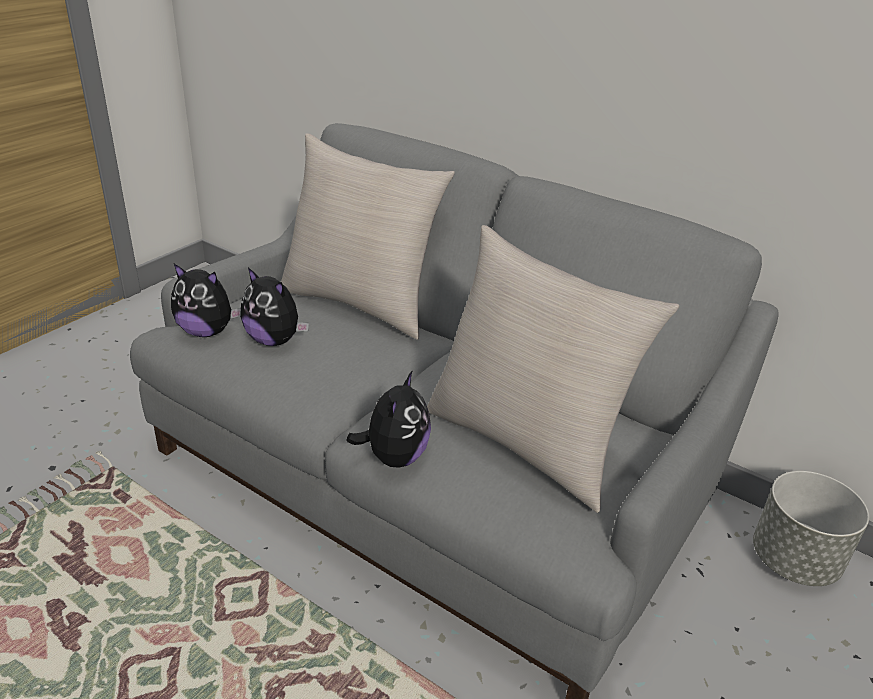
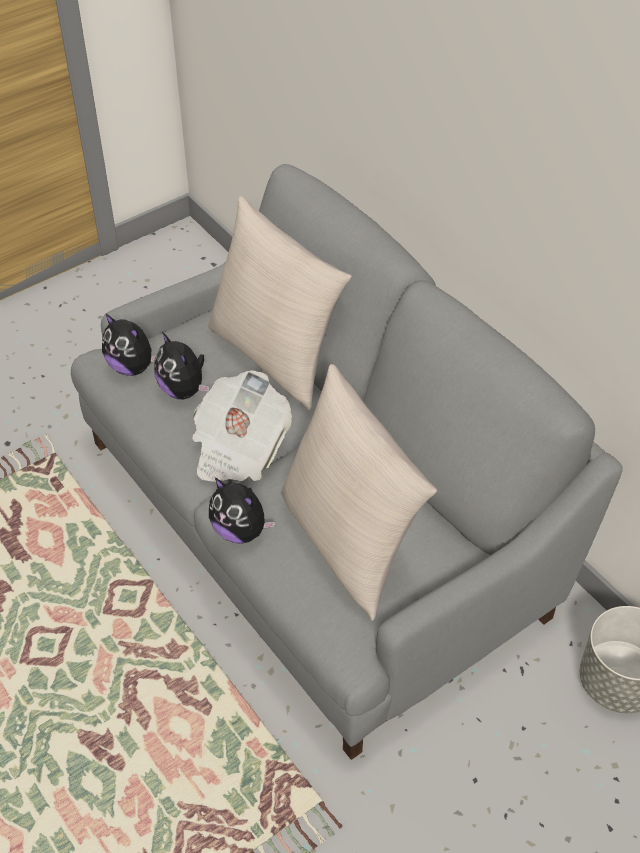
camera: 20 degrees right, 15 degrees up
(357, 381) = (238, 448): none -> newspaper
(394, 457) = (240, 530): plush toy -> plush toy turned 90 degrees clockwise

